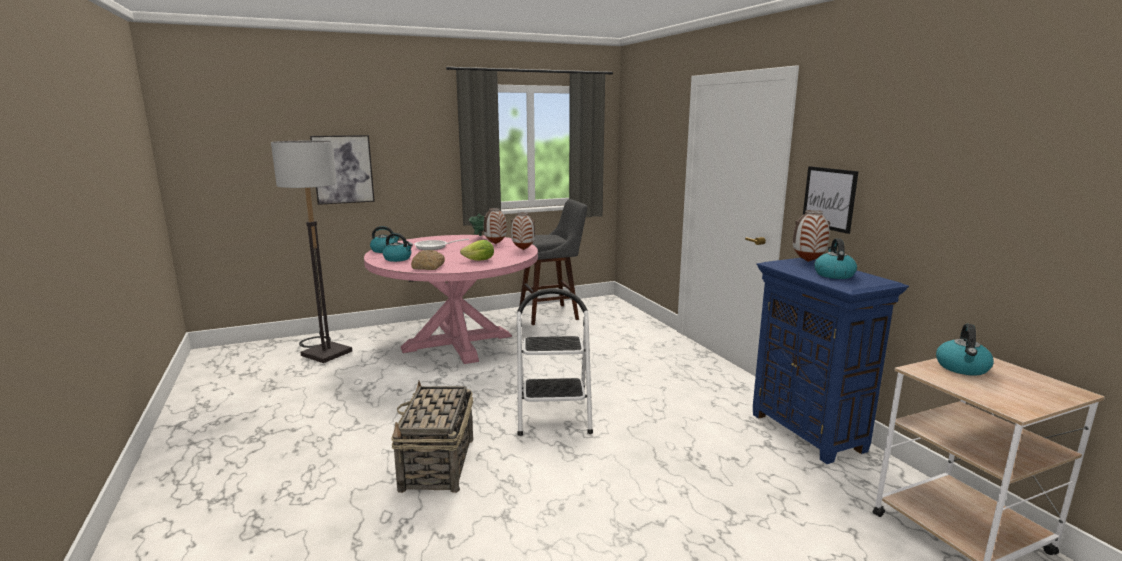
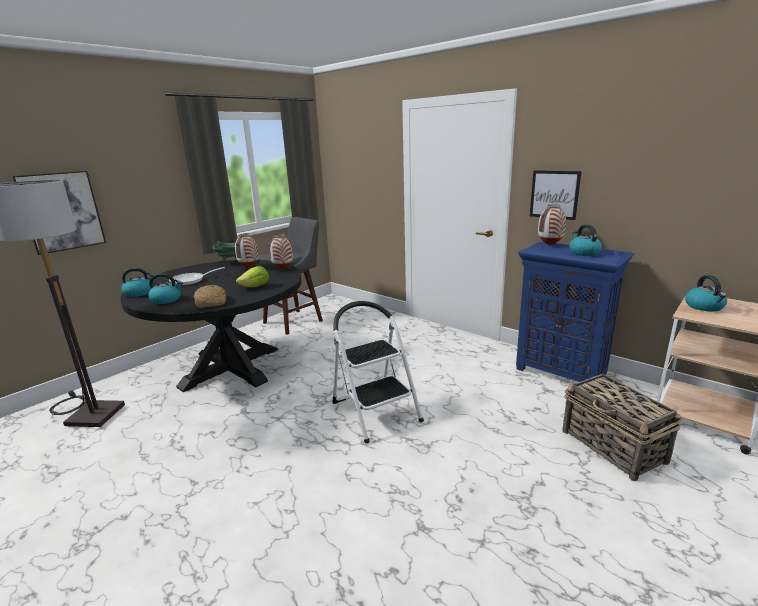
camera: 25 degrees left, 5 degrees up
(437, 464) = (317, 499): basket -> basket (613, 447)
(457, 342) = (231, 367): pink dining table -> black dining table

